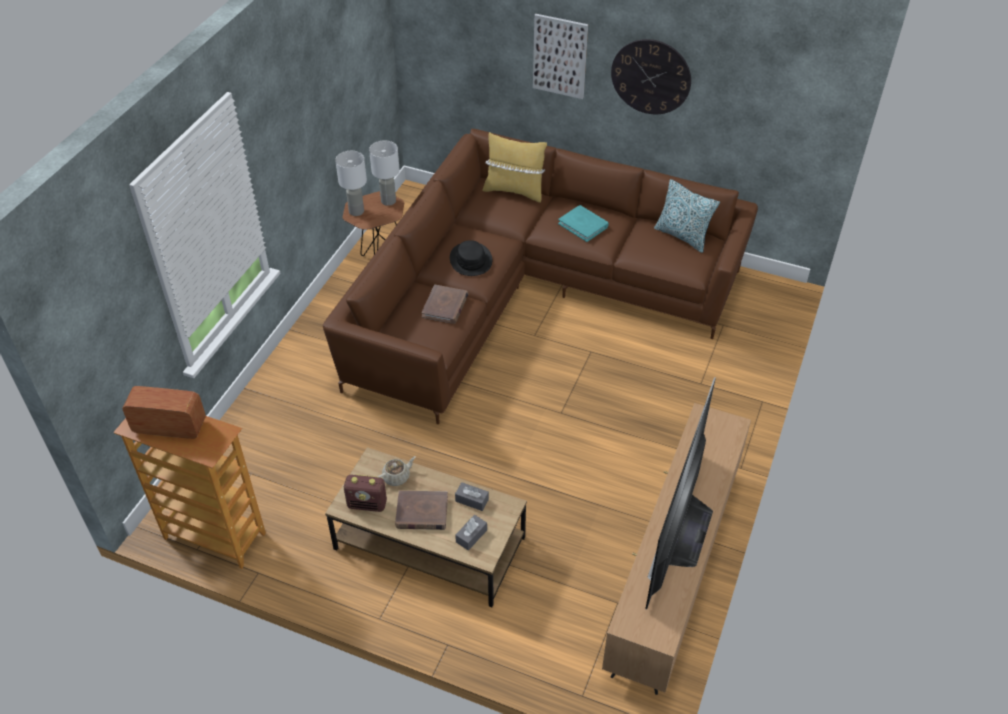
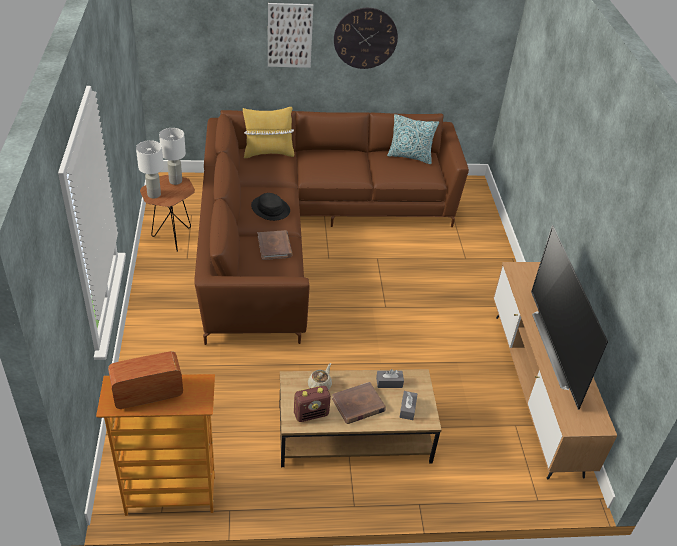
camera: 30 degrees left, 5 degrees down
(583, 225) = (336, 165): turquoise book -> none

